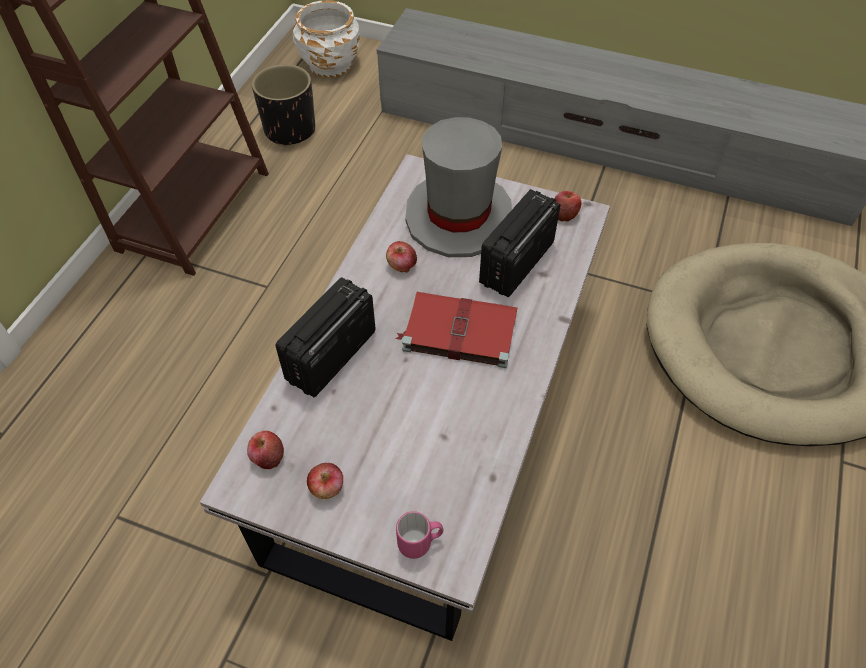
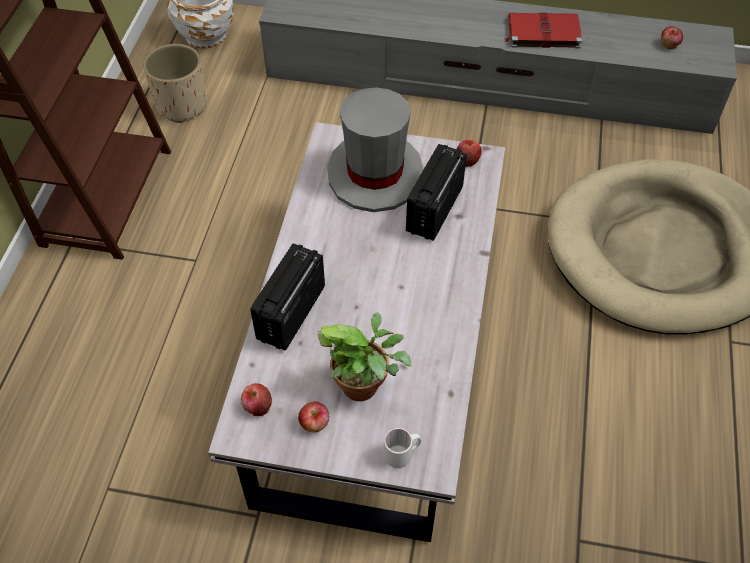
camera: 10 degrees left, 0 degrees up
(290, 130) = (181, 105): black planter -> beige planter
(395, 453) = (365, 386): none -> potted plant
(401, 265) = (334, 225): apple -> apple (669, 45)
(420, 542) = (402, 454): pink mug -> white mug
(458, 331) = (396, 276): red book -> red book (542, 33)

